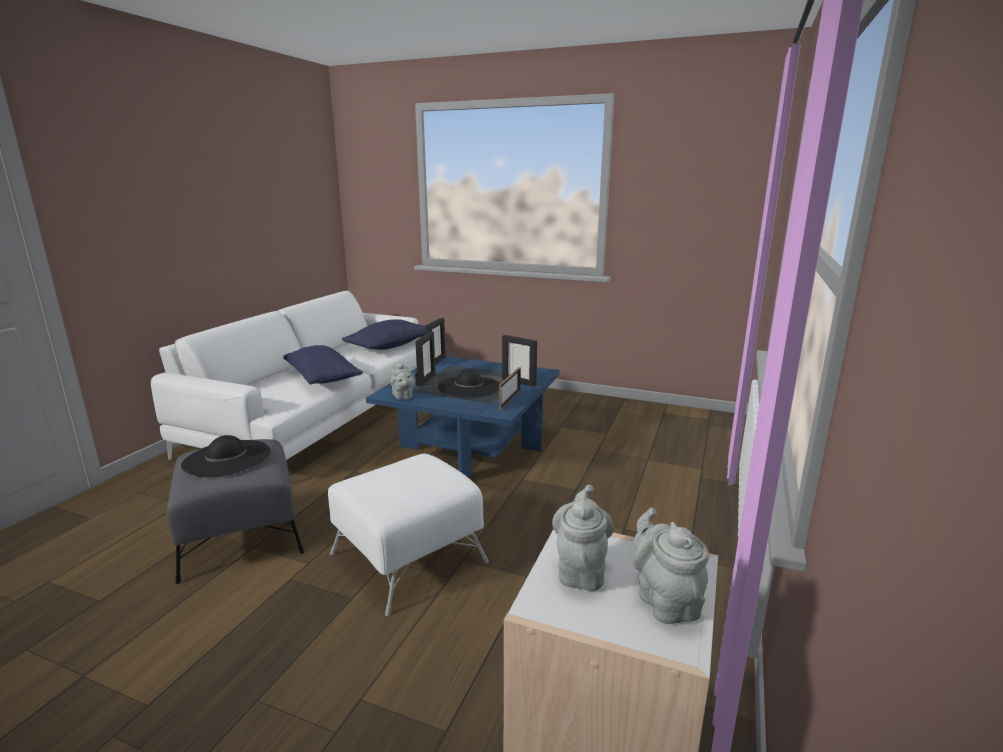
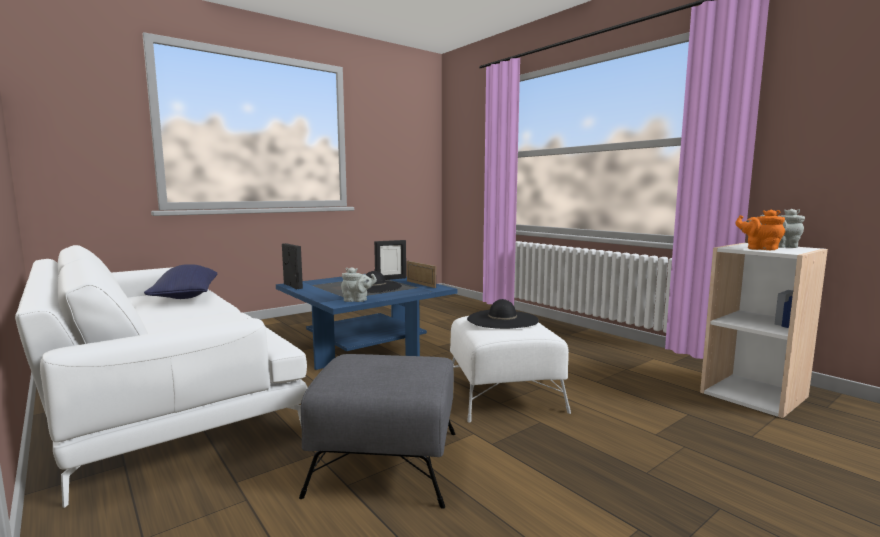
camera: 60 degrees left, 10 degrees down
(227, 458) = (377, 365): black hat -> black hat (502, 319)
(322, 378) = (213, 322): blue pillow -> none
(426, 379) = (331, 292): picture frame -> none
(580, 570) = (759, 248): grey teapot -> orange teapot

